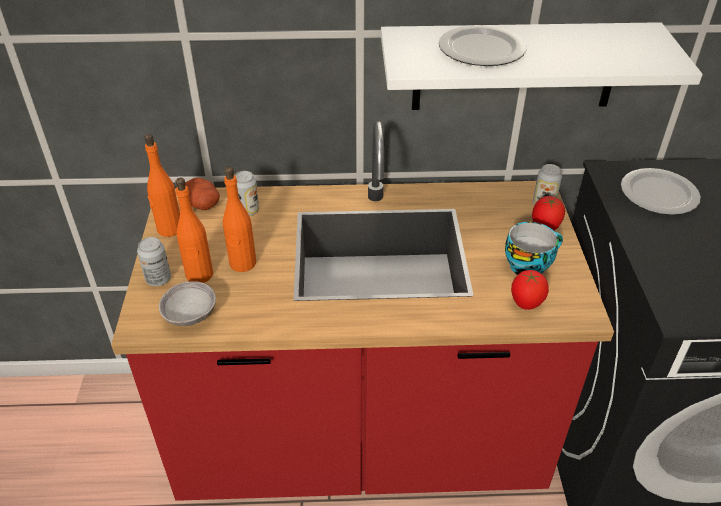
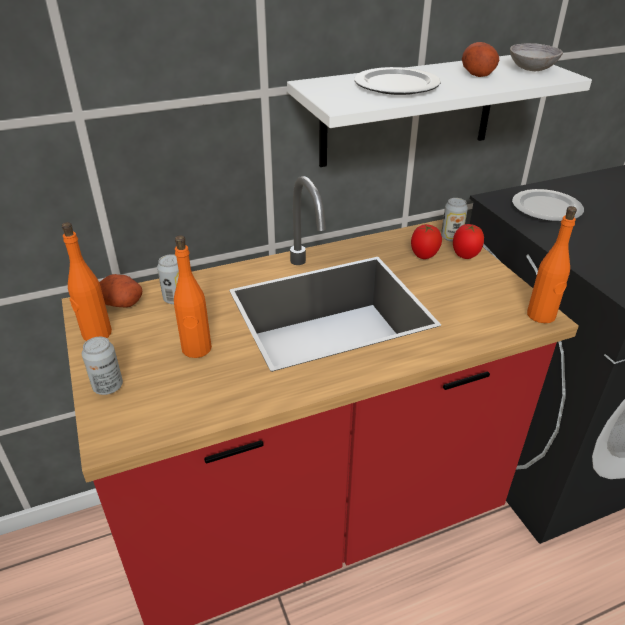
camera: 20 degrees left, 5 degrees down
(190, 315) = (164, 414): grey bowl -> grey bowl (532, 69)
(199, 275) = (154, 371): orange bottle -> orange bottle (541, 315)
(525, 304) = (491, 321): tomato -> tomato (423, 256)
(528, 265) = (472, 288): cup -> none
(580, 46) = (478, 73): none -> potato

